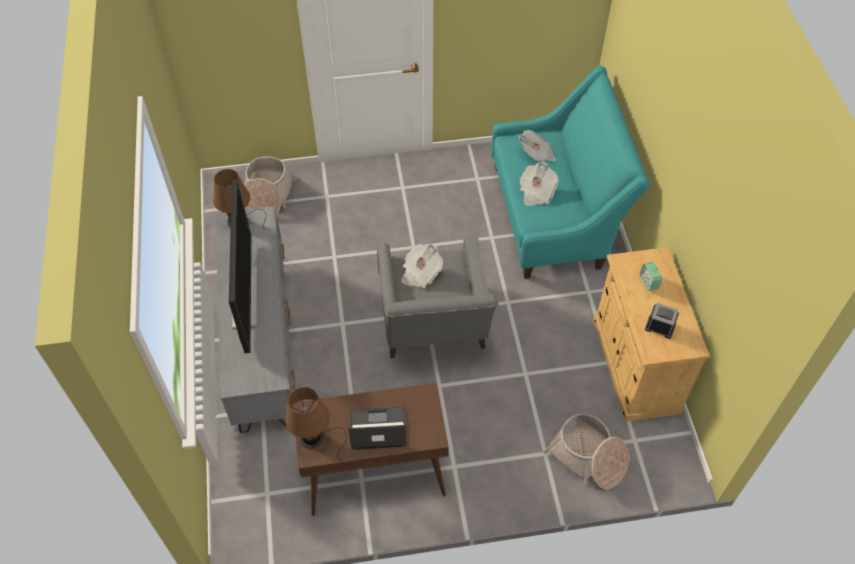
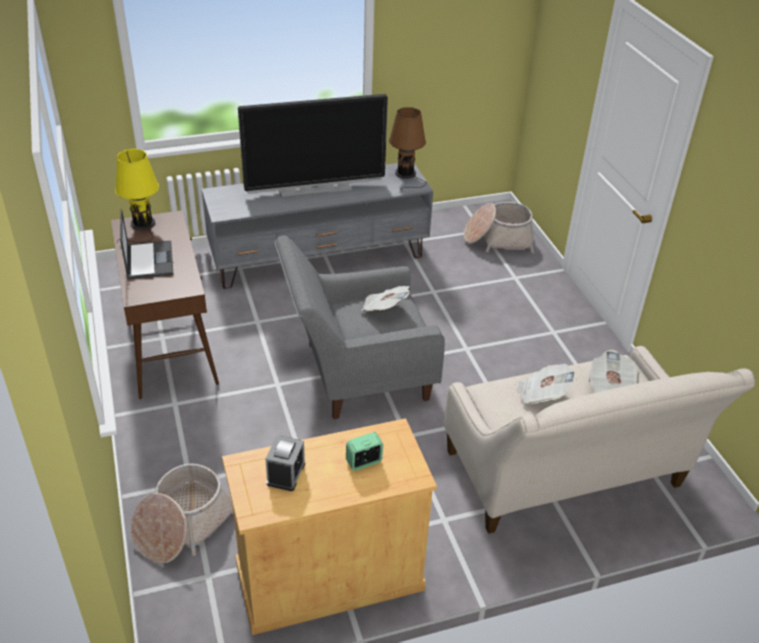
camera: 80 degrees right, 15 degrees down
(314, 437) = (142, 225): brown table lamp -> yellow table lamp
(555, 215) = (568, 478): turquoise sofa -> beige sofa

